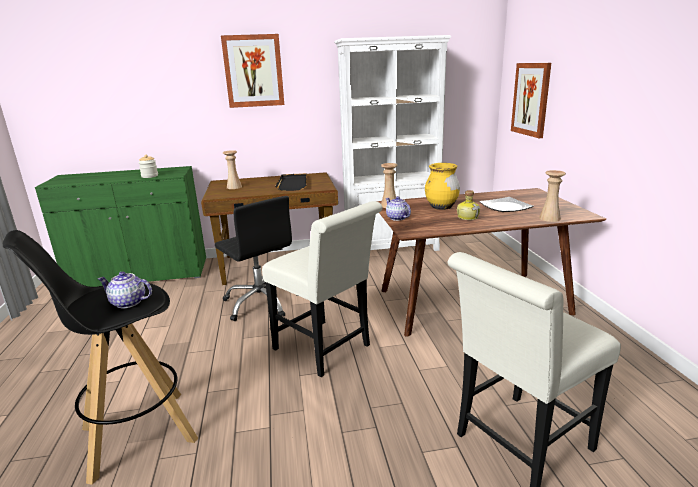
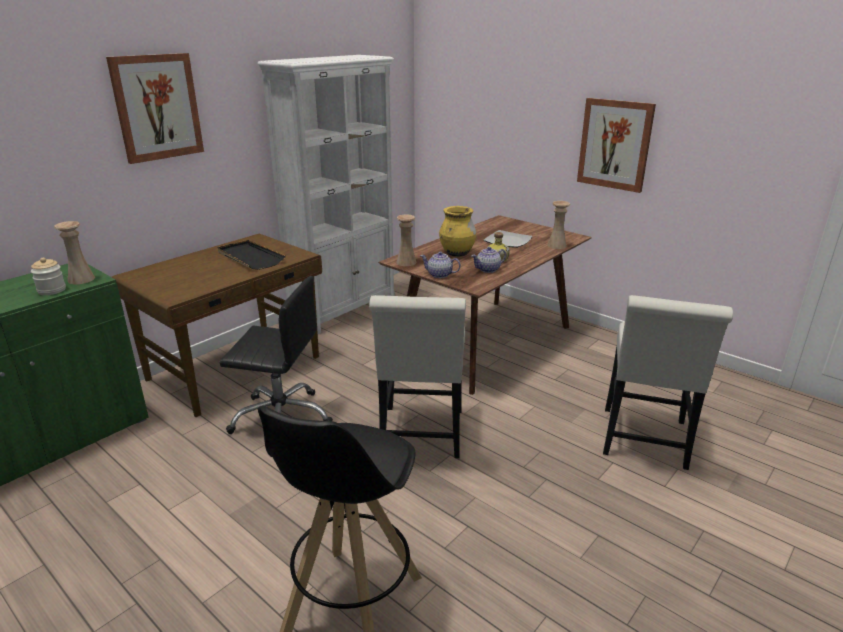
camera: 40 degrees left, 5 degrees up
(128, 303) = (370, 449): teapot -> teapot (488, 269)
(234, 187) = (175, 278): beige vase -> beige vase (81, 279)
(326, 349) = (421, 436): white chair -> white chair turned 90 degrees clockwise
(531, 99) = (467, 124): picture -> picture (615, 144)

